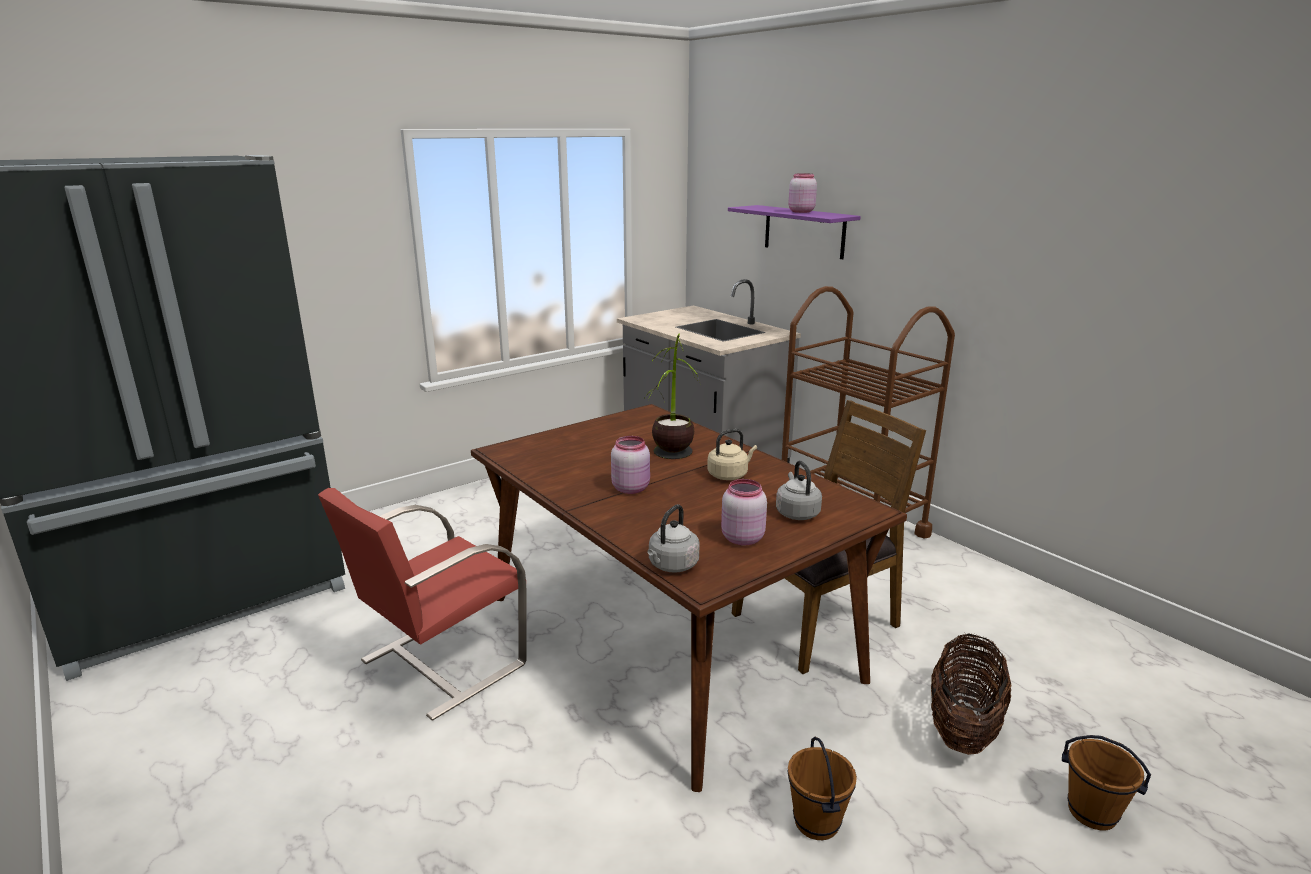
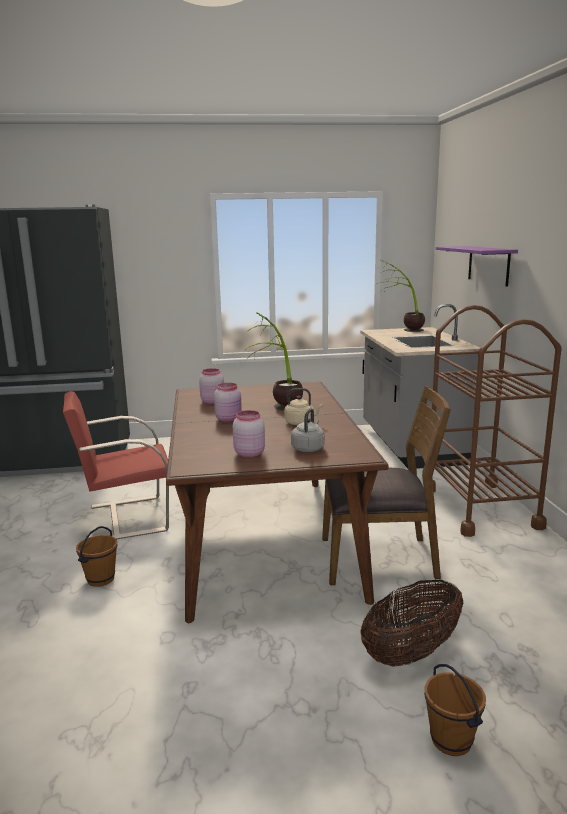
camera: 30 degrees right, 5 degrees down
(670, 314) = (402, 330): none -> potted plant
(672, 566) = (185, 457): grey kettle -> none
(800, 211) = (478, 248): pink jar -> pink jar (212, 401)
(815, 822) = (238, 664): brown bucket -> brown bucket (100, 579)

